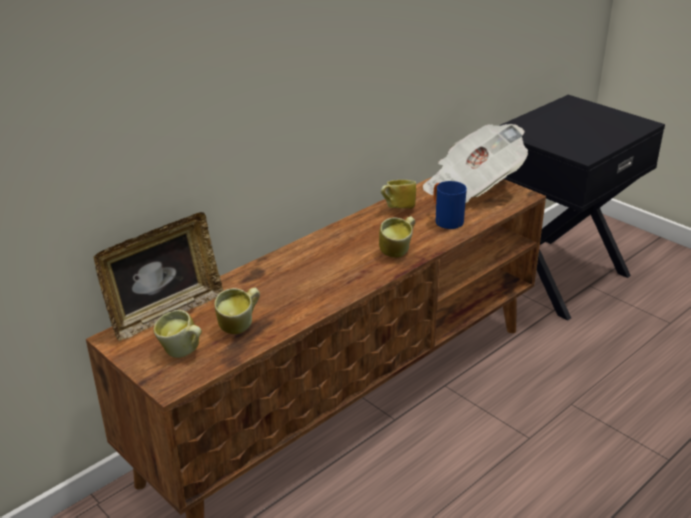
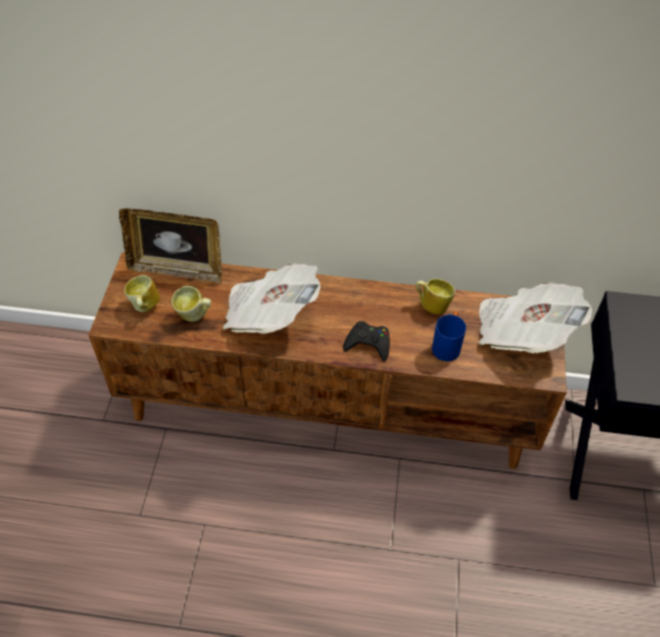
camera: 50 degrees right, 20 degrees up
(299, 285) = (270, 314): none -> newspaper
(398, 252) = (368, 343): mug -> black game controller

